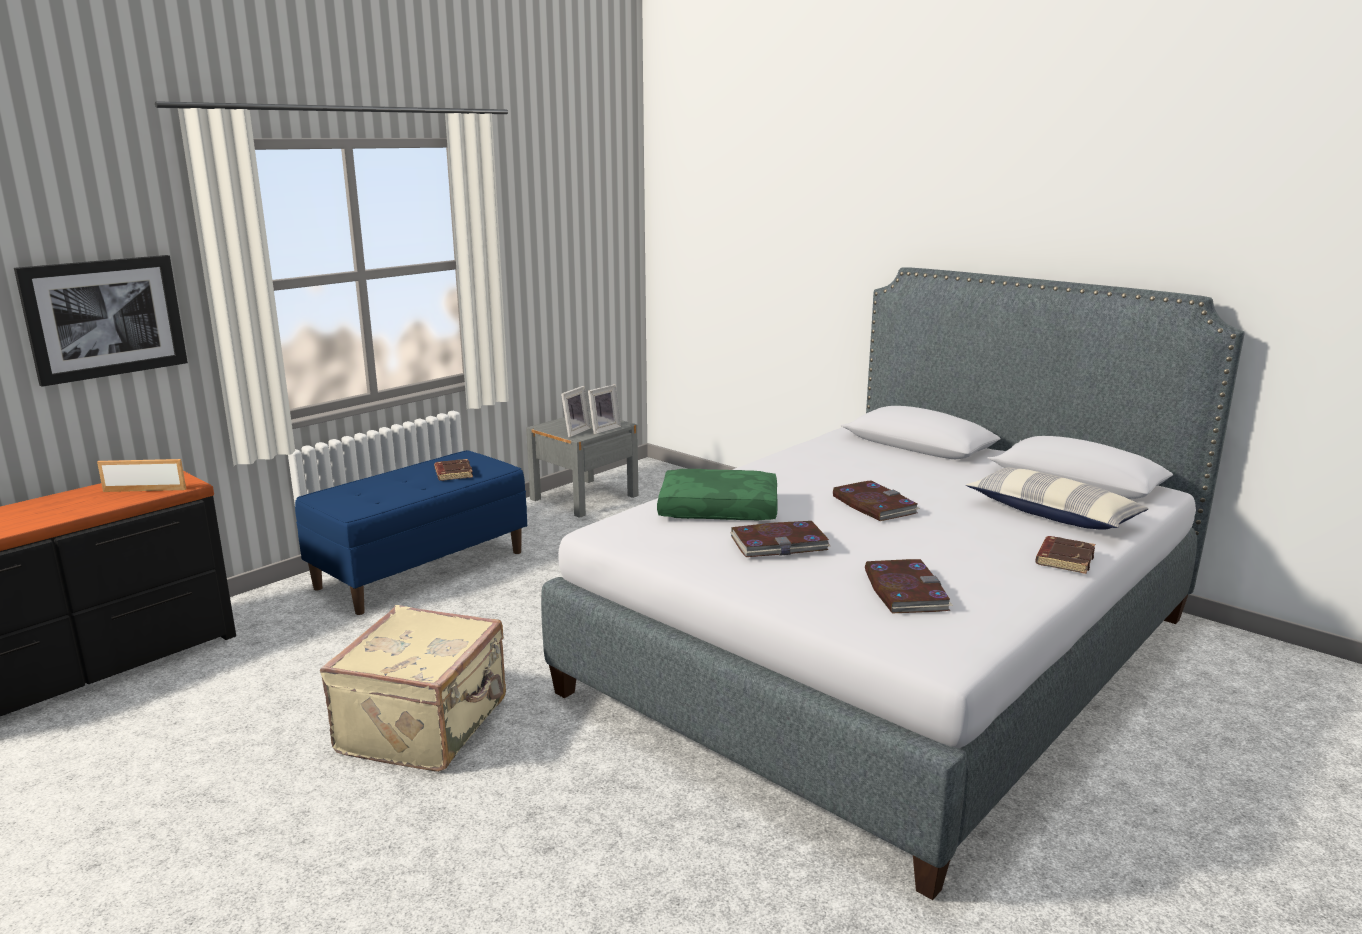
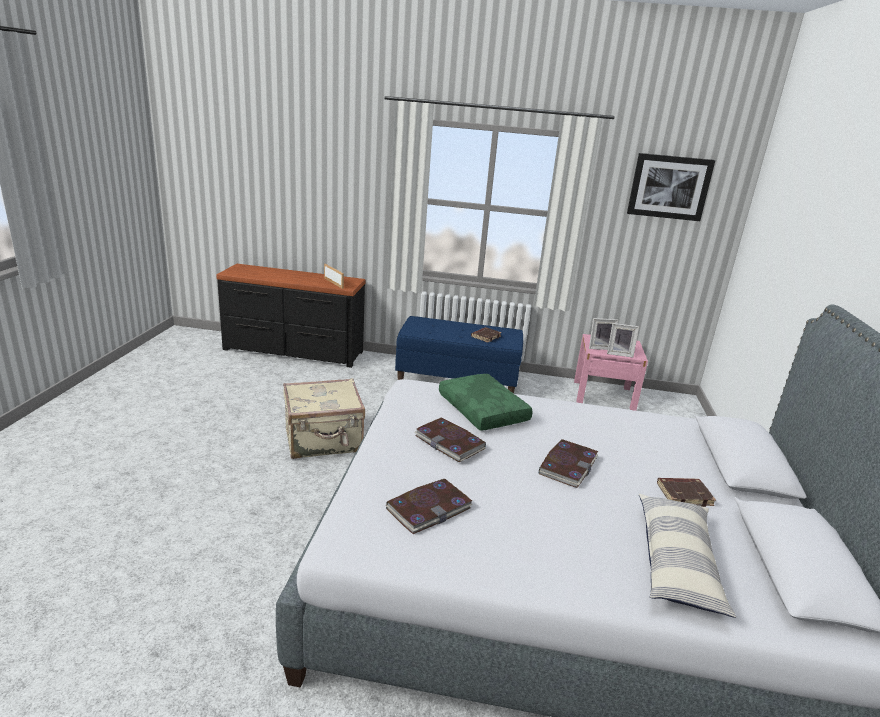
camera: 55 degrees right, 5 degrees up
(105, 318) = (350, 199): picture -> picture (669, 187)
(584, 497) = (603, 395): grey nightstand -> pink nightstand
(1063, 559) = (576, 583): brown book -> brown book (684, 494)

